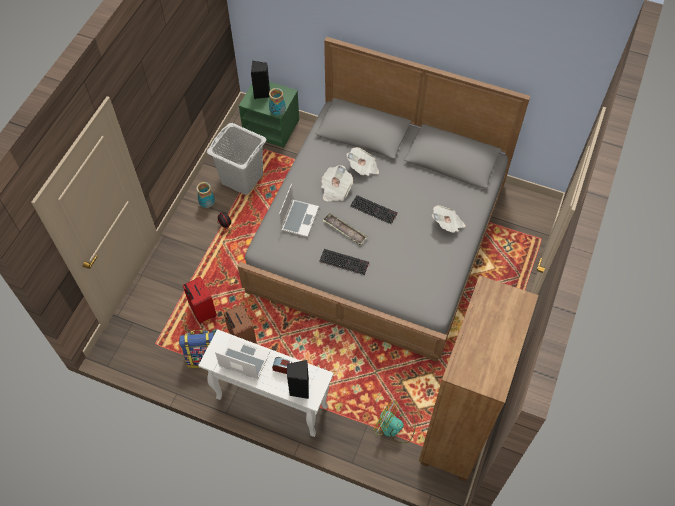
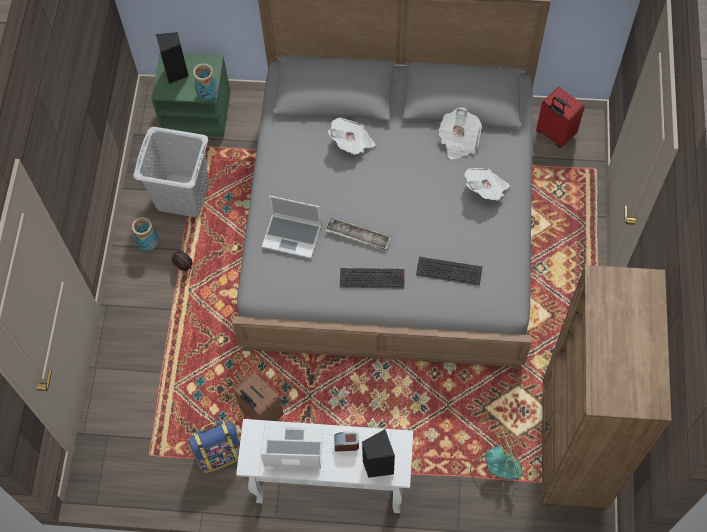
camera: 15 degrees left, 5 degrees up
(202, 311) = (195, 393): red suitcase -> red suitcase (554, 134)
(299, 218) = (293, 236): laptop -> laptop turned 105 degrees clockwise
(335, 189) = (326, 183): newspaper -> newspaper (458, 141)
(374, 209) = (386, 196): keyboard -> keyboard (450, 270)
(395, 427) = (496, 469): fan -> fan turned 150 degrees clockwise

